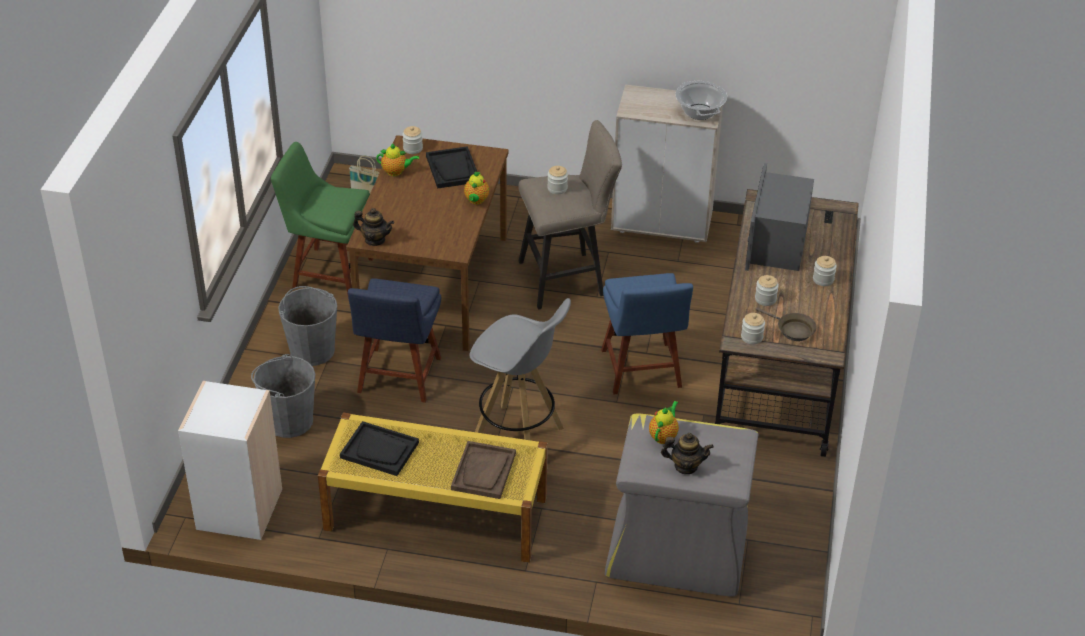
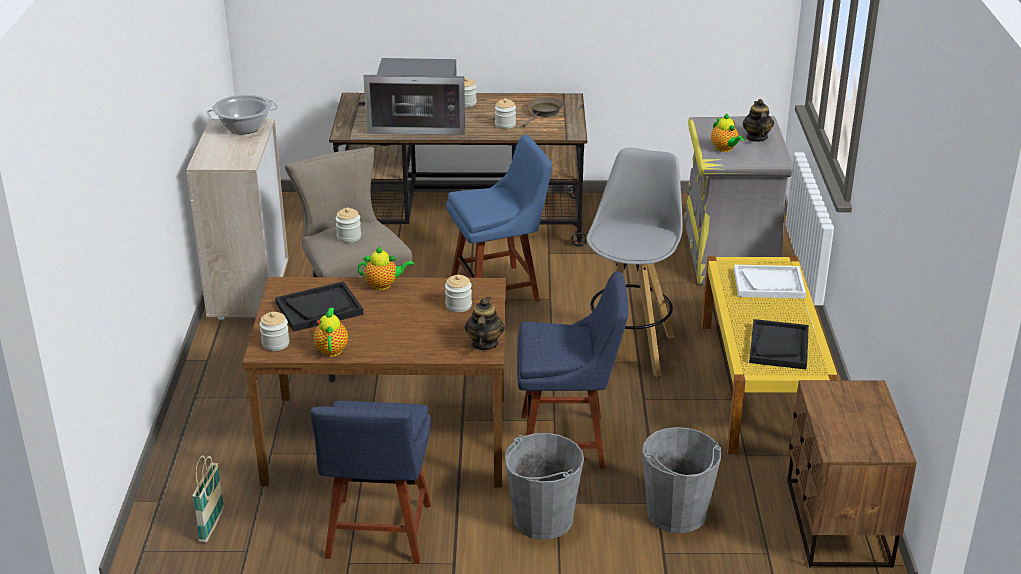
camera: 100 degrees left, 10 degrees down
(238, 509) = (836, 524): bookcase -> brown nightstand
(328, 272) = (378, 535): green chair -> blue chair
(483, 472) = (769, 284): brown tray -> white tray
(664, 436) = (725, 149): teapot -> teapot turned 135 degrees counterclockwise
(751, 337) = (563, 128): jar -> jar (458, 305)

